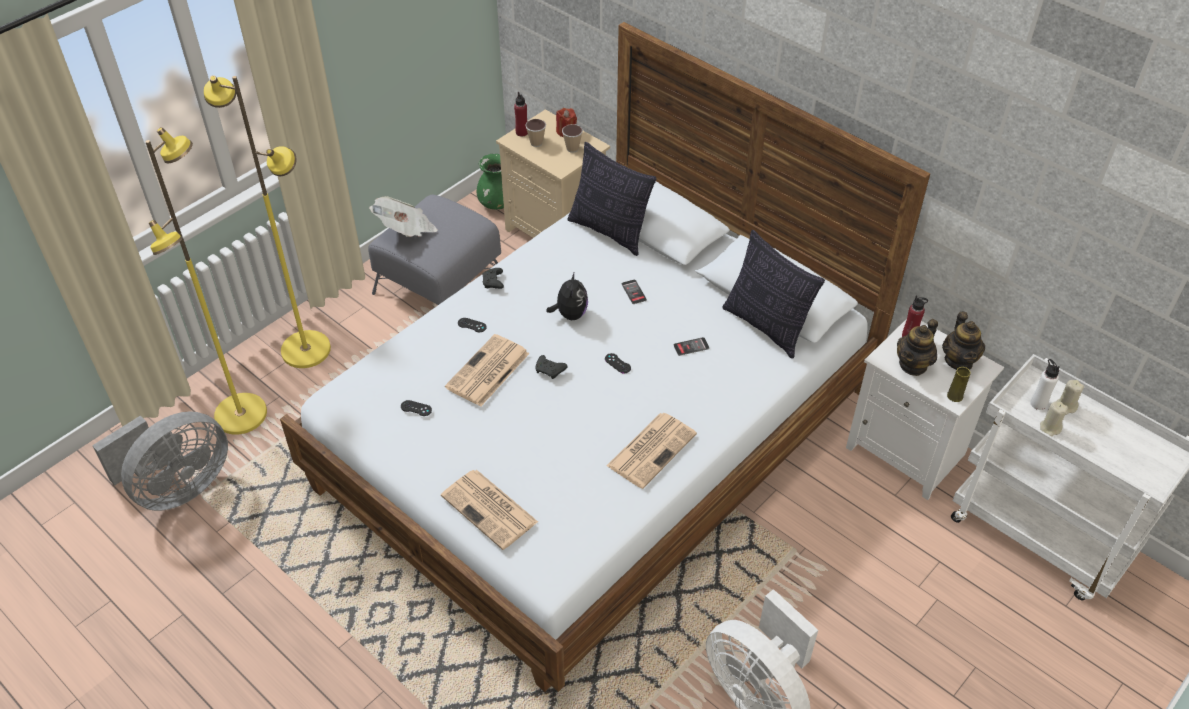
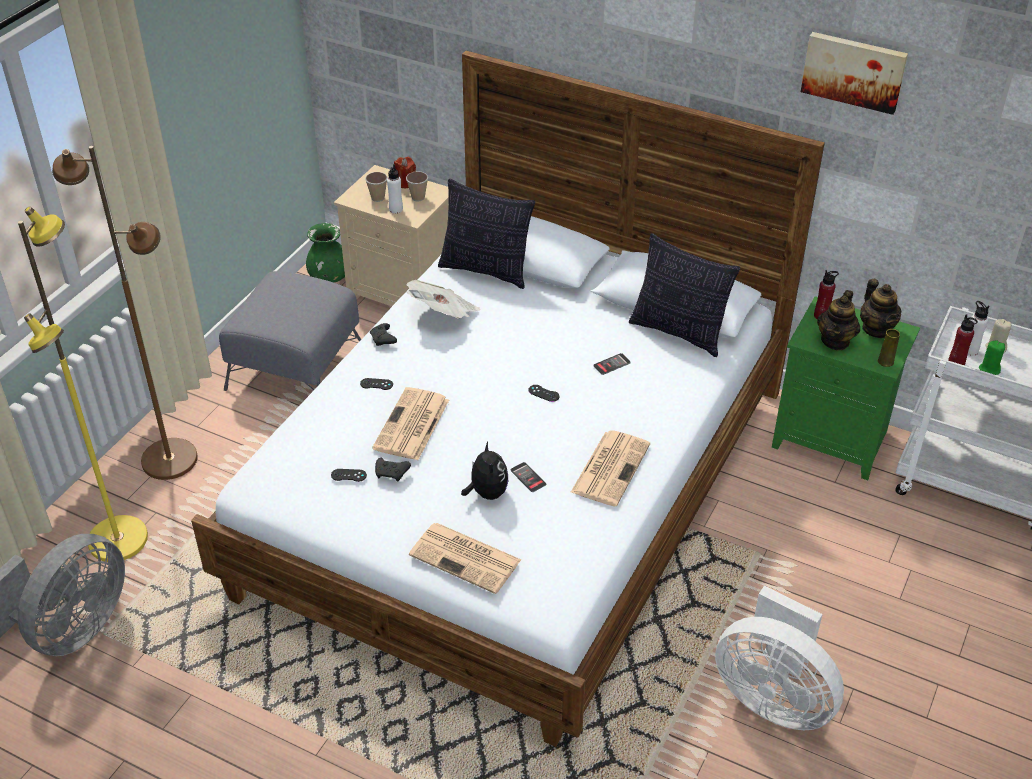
camera: 15 degrees left, 5 degrees down
(306, 349) = (169, 459): yellow floor lamp -> brown floor lamp
(406, 230) = (258, 310): newspaper -> newspaper (444, 314)
(522, 132) = (358, 190): red bottle -> red bottle (956, 363)
(548, 157) = (396, 209): none -> white bottle
(550, 370) = (477, 413): black game controller -> black game controller (392, 473)
(570, 314) = (476, 355): plush toy -> plush toy (487, 493)
(634, 292) = (533, 323): phone -> phone (528, 477)
(909, 451) = (833, 439): white nightstand -> green nightstand
(965, 110) = (854, 71): none -> picture
(1050, 428) = (989, 370): beige candle -> green candle

